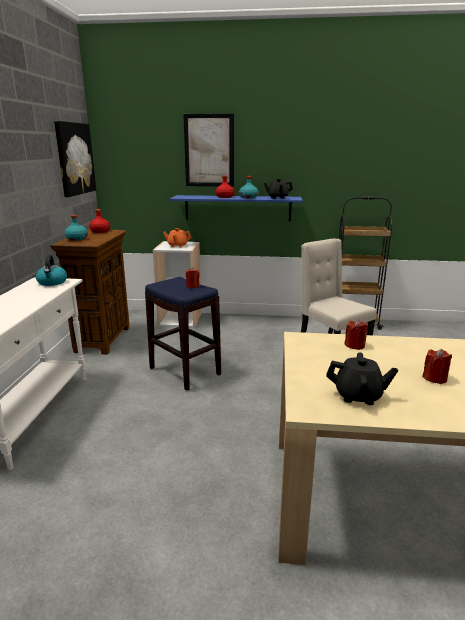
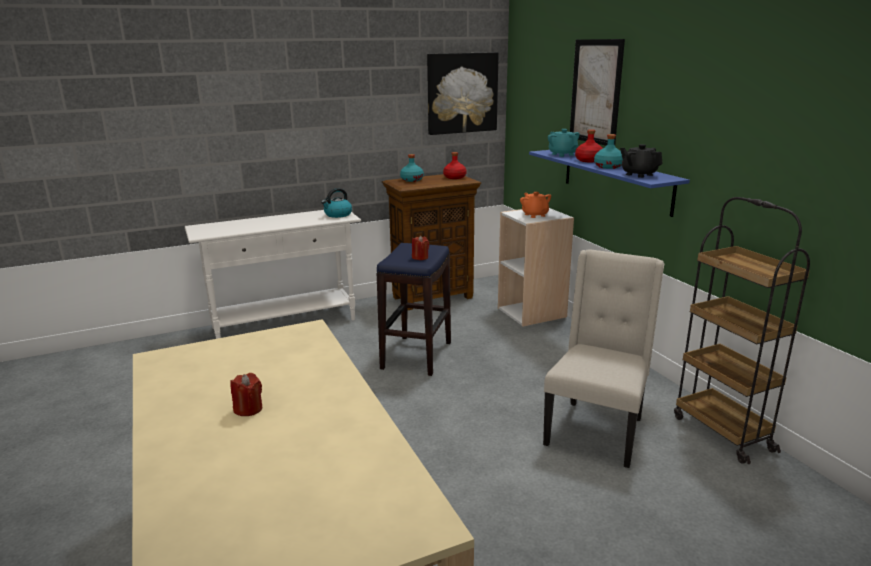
camera: 60 degrees right, 0 degrees up
(196, 197) = (562, 154): none -> turquoise teapot
(355, 345) = (310, 357): red candle -> none
(358, 396) = (187, 375): black teapot -> none

